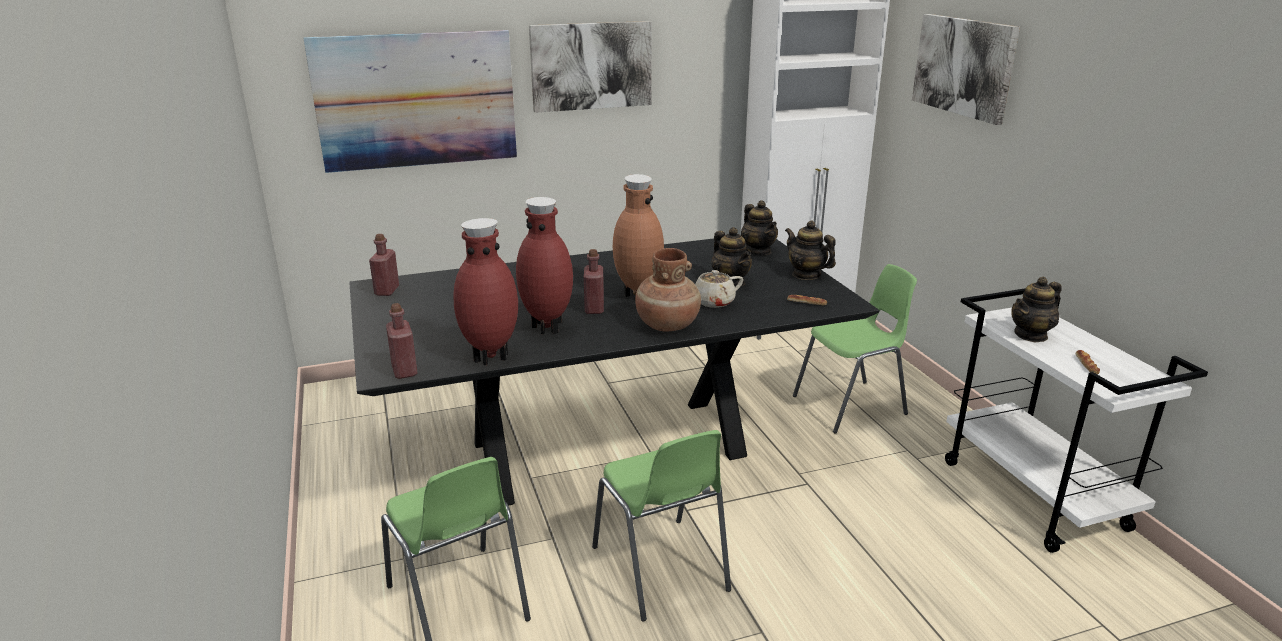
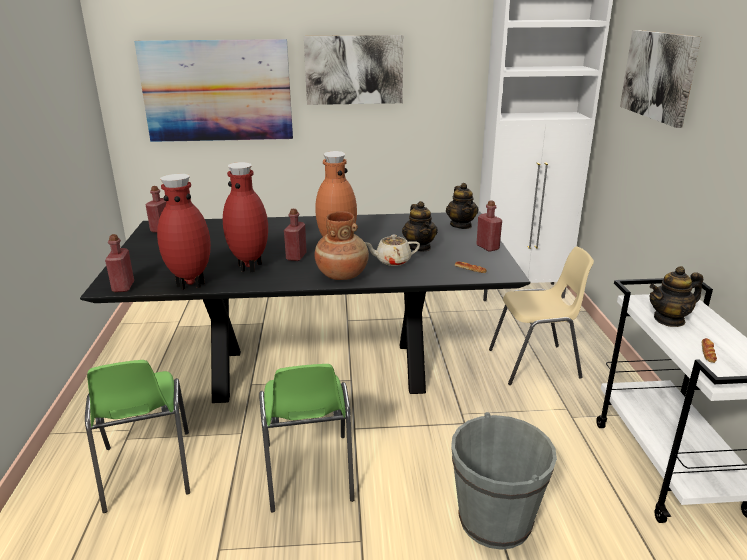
camera: 15 degrees right, 0 degrees up
(806, 275) = (487, 247): teapot -> red bottle
(851, 406) = (535, 364): green chair -> beige chair
(892, 582) = (495, 520): none -> grey bucket

